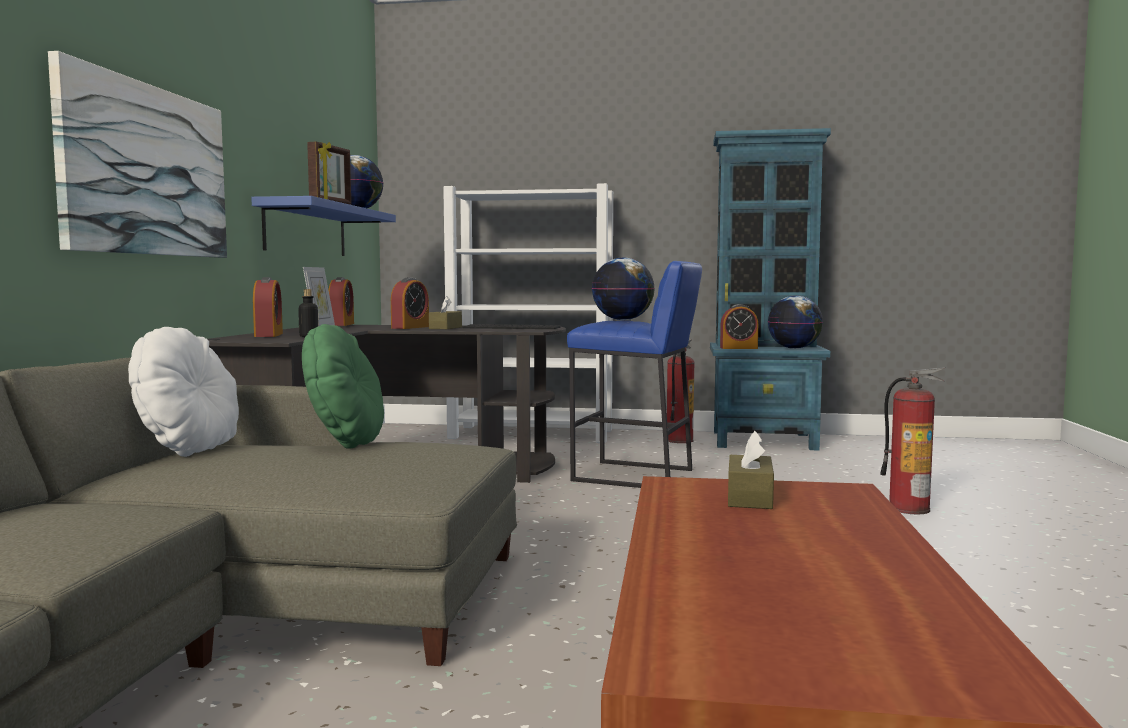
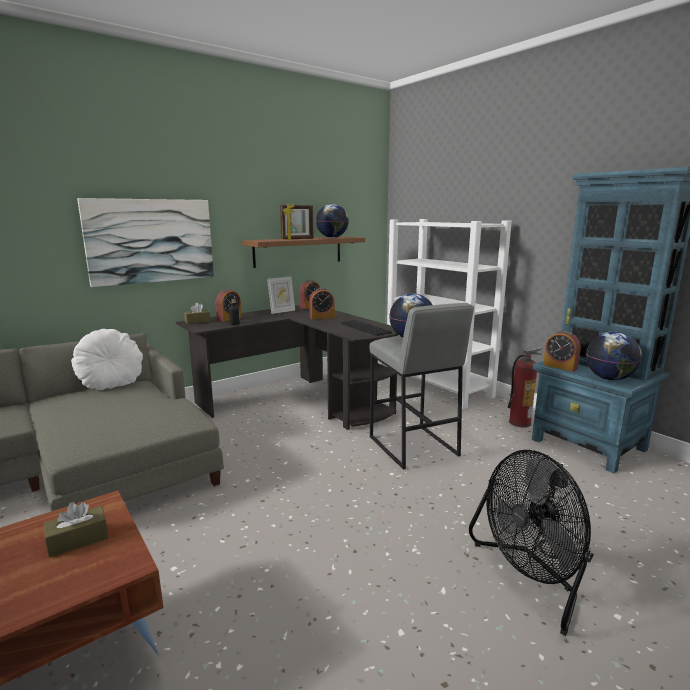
camera: 45 degrees right, 10 degrees up
(306, 230) = (298, 251): blue shelf -> brown shelf
(346, 444) = (155, 400): green pillow -> none
(445, 328) = (333, 321): brown tissue box -> brown tissue box (197, 321)
(635, 475) = (414, 447): blue stool -> grey stool
(909, 508) = (531, 574): fire extinguisher -> black fan

